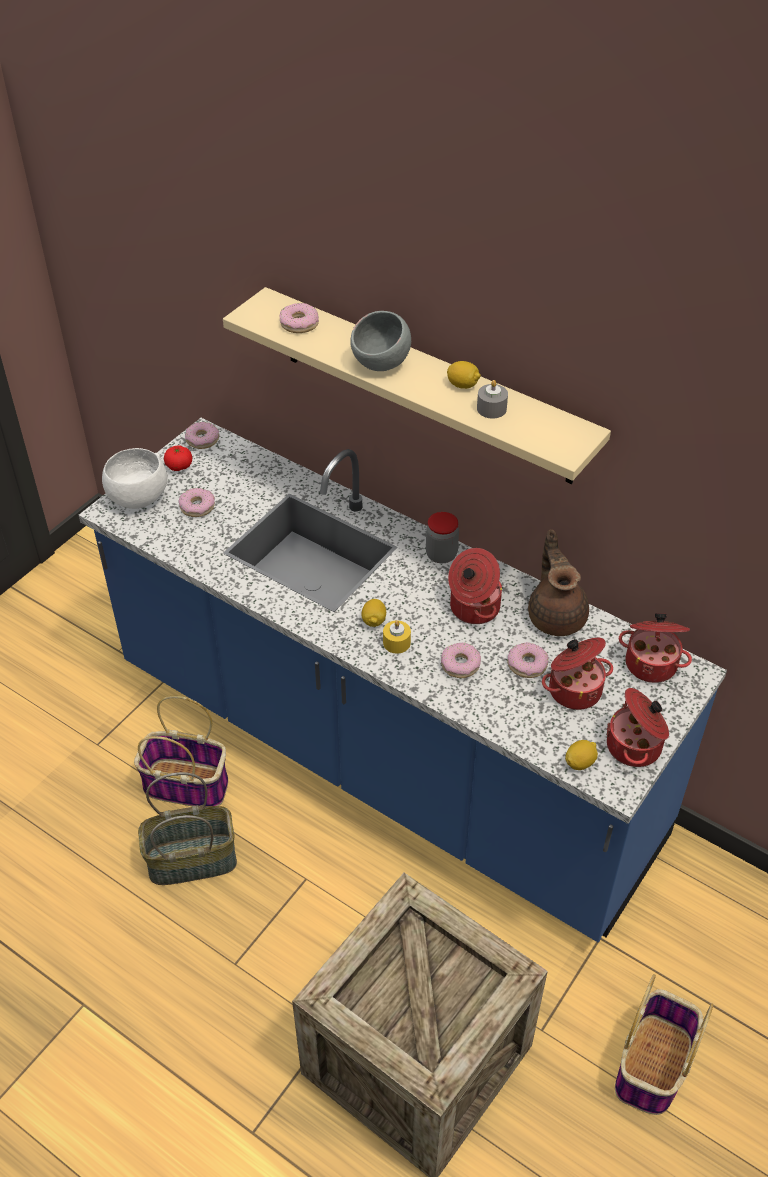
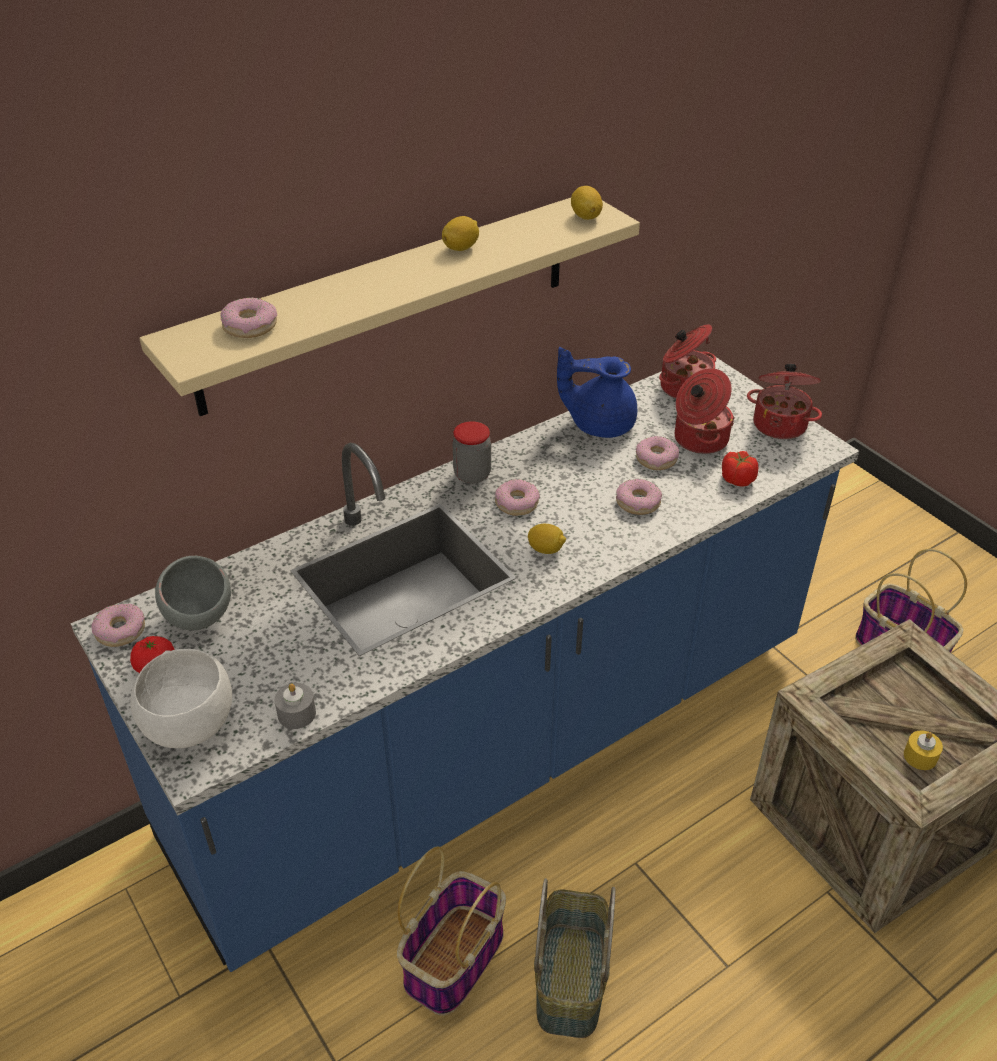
camera: 70 degrees left, 5 degrees down
(197, 506) = (253, 663): donut -> donut (516, 503)
(381, 364) = (383, 287): grey bowl -> grey bowl (199, 617)
(396, 642) = (587, 540): yellow candle -> yellow candle (920, 756)
(473, 608) = (562, 473): cooking pot -> none
(491, 409) = (513, 241): grey candle -> grey candle (296, 713)
(529, 727) = (737, 479): none -> tomato
(556, 615) = (599, 423): brown teapot -> blue teapot
(580, 762) = (790, 461): lemon -> lemon (586, 216)

